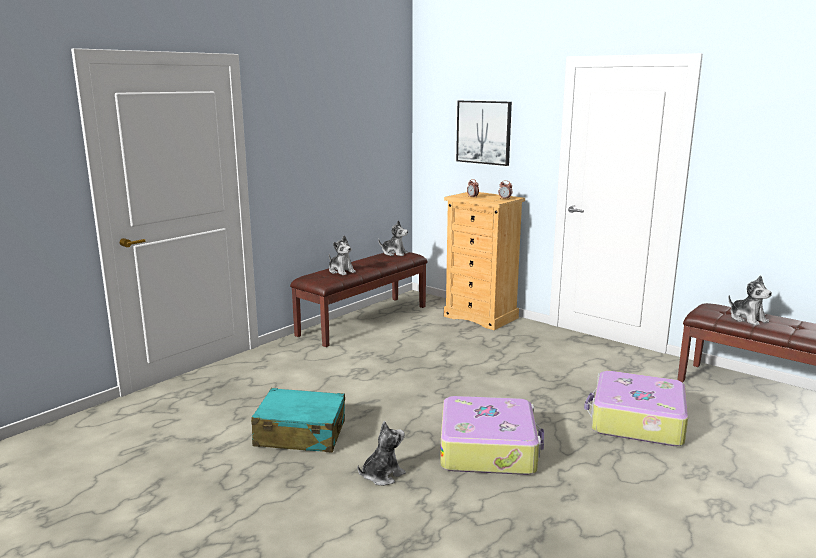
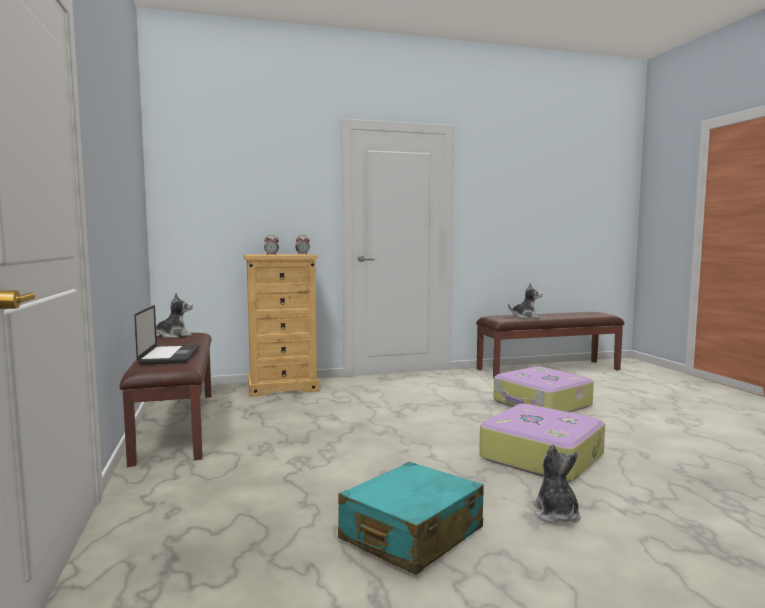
camera: 55 degrees left, 10 degrees down
(341, 271) = (170, 356): plush toy -> laptop
(484, 132) = (253, 190): picture -> none

